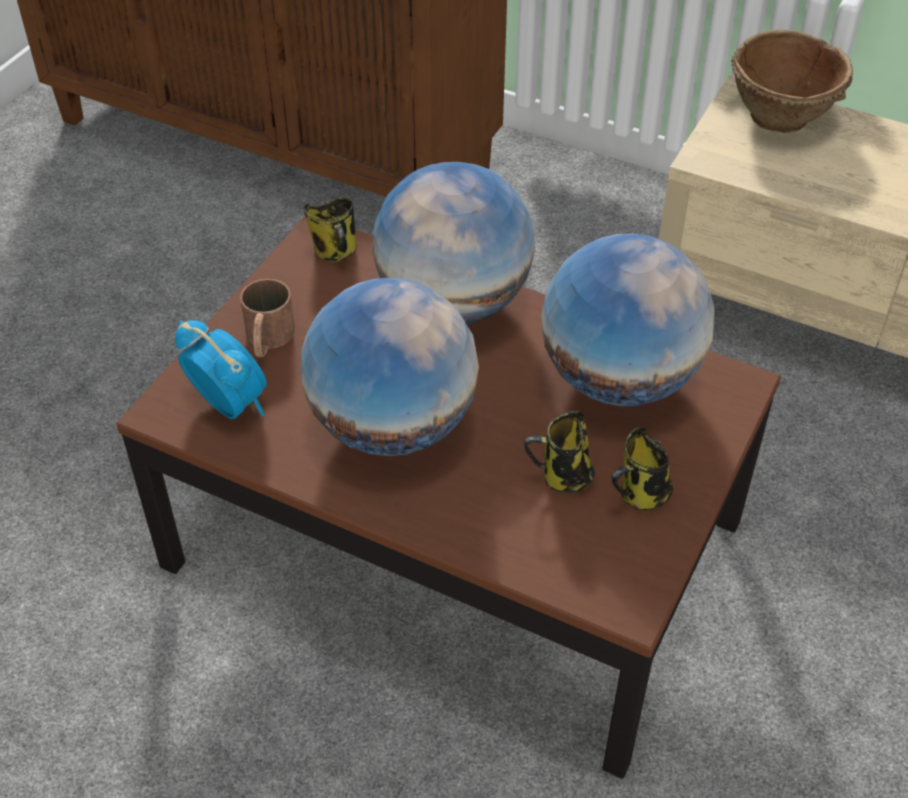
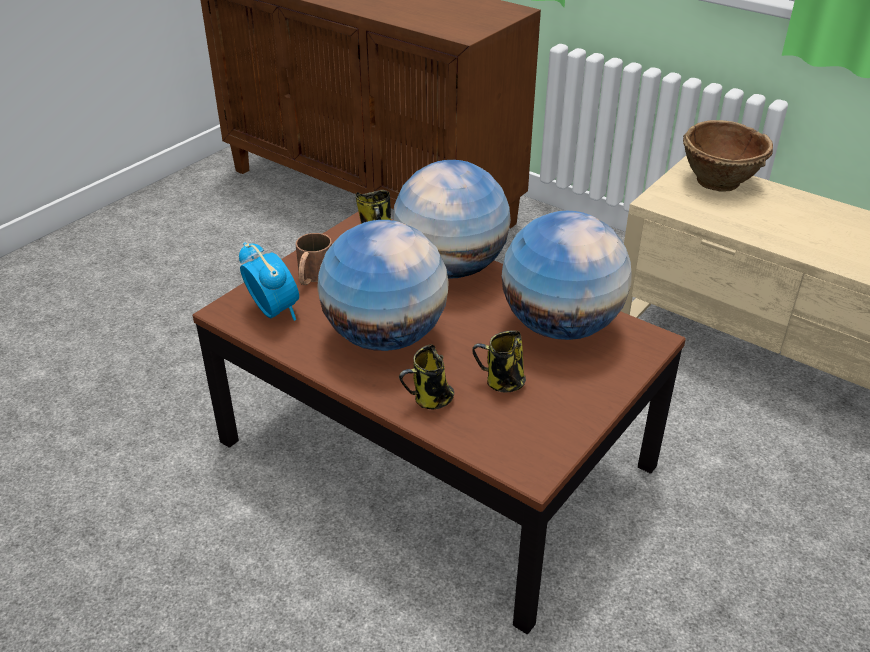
camera: 10 degrees right, 10 degrees down
(640, 495) = (558, 401): mug -> mug (430, 400)

